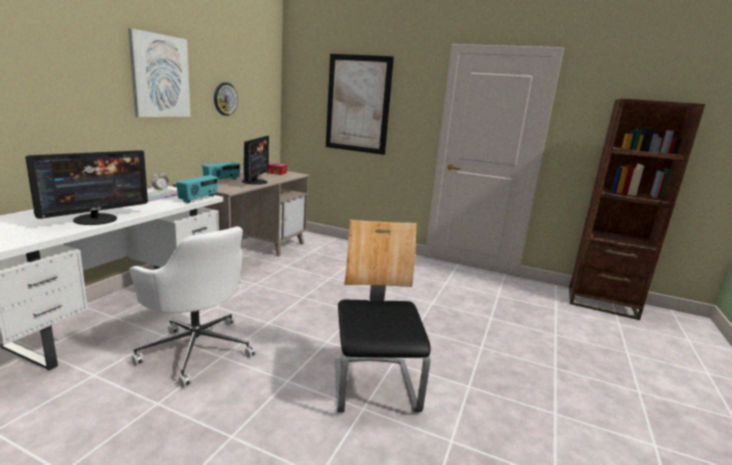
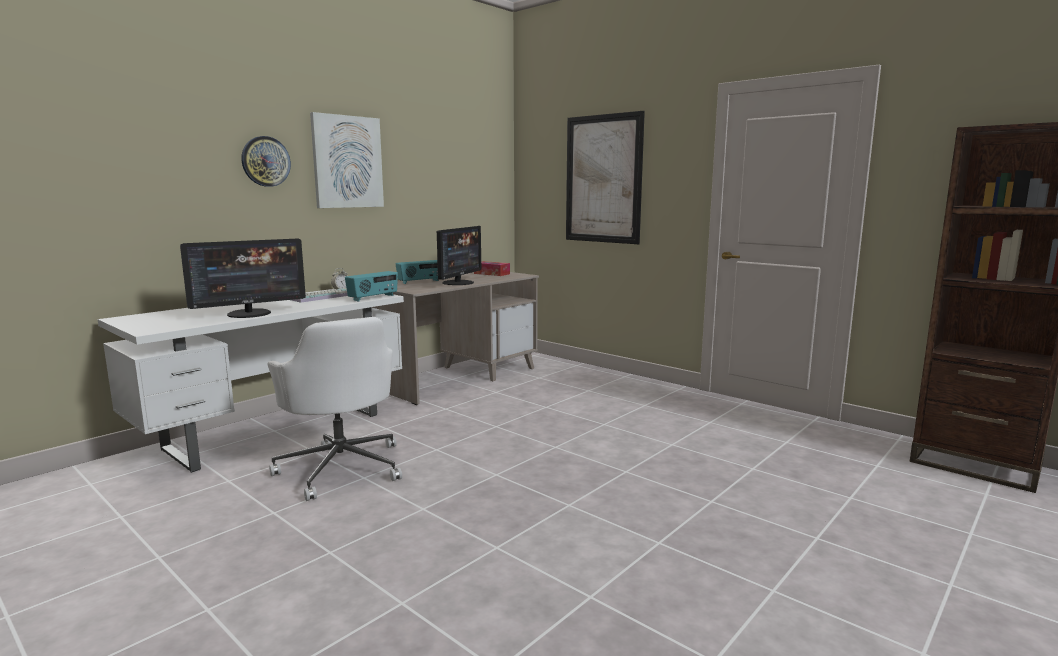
camera: 20 degrees right, 5 degrees down
(225, 99) = (431, 185): wall clock -> wall clock (265, 161)
(375, 386) = (527, 527): chair -> none

